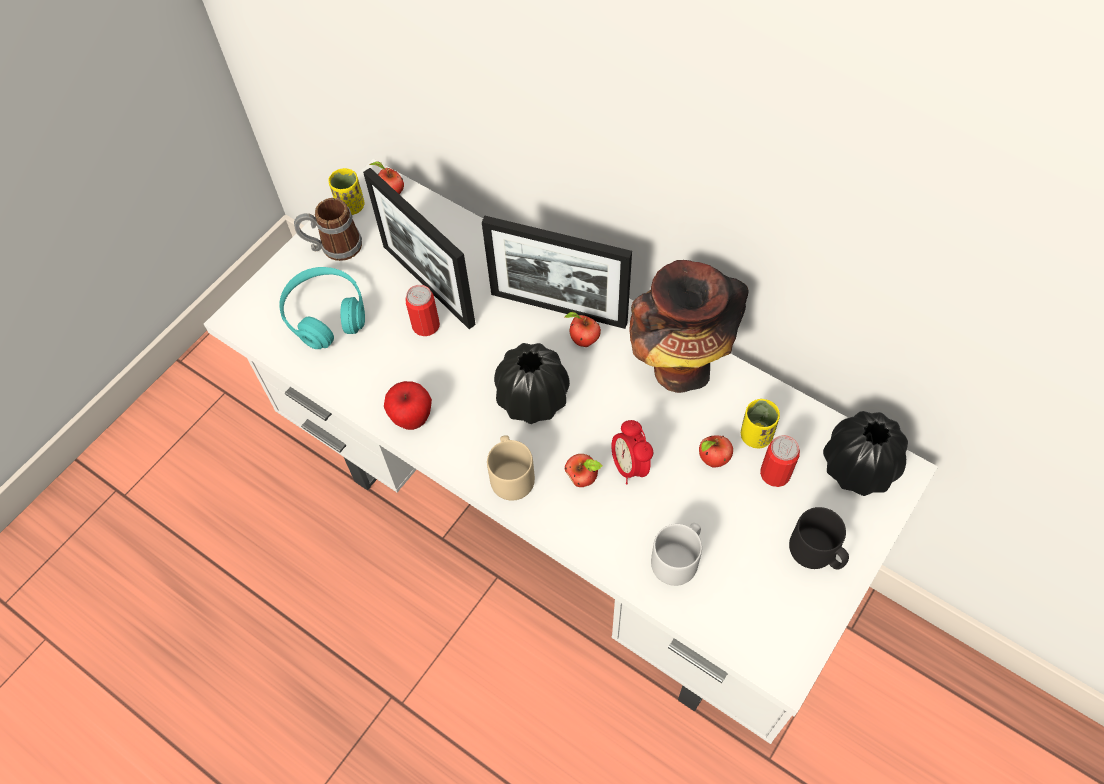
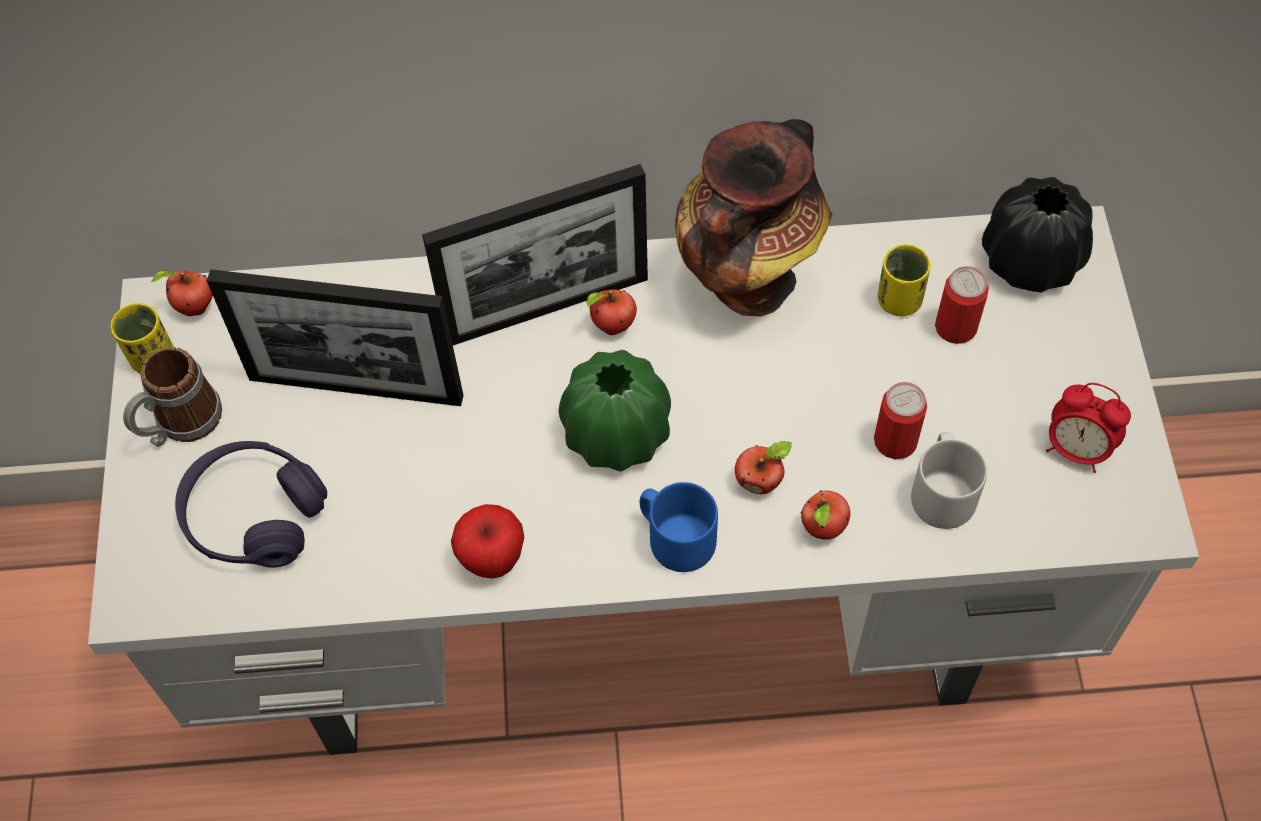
camera: 40 degrees left, 0 degrees up
(326, 315) = (254, 515): turquoise headphones -> purple headphones
(426, 325) = (401, 438): can -> can (895, 441)
(511, 475) = (675, 538): beige mug -> blue mug
(533, 398) = (617, 433): black vase -> green vase
(630, 466) = (797, 430): alarm clock -> alarm clock (1076, 450)
(712, 461) = (880, 360): apple -> apple (823, 530)
(816, 552) = (1071, 380): black mug -> none

